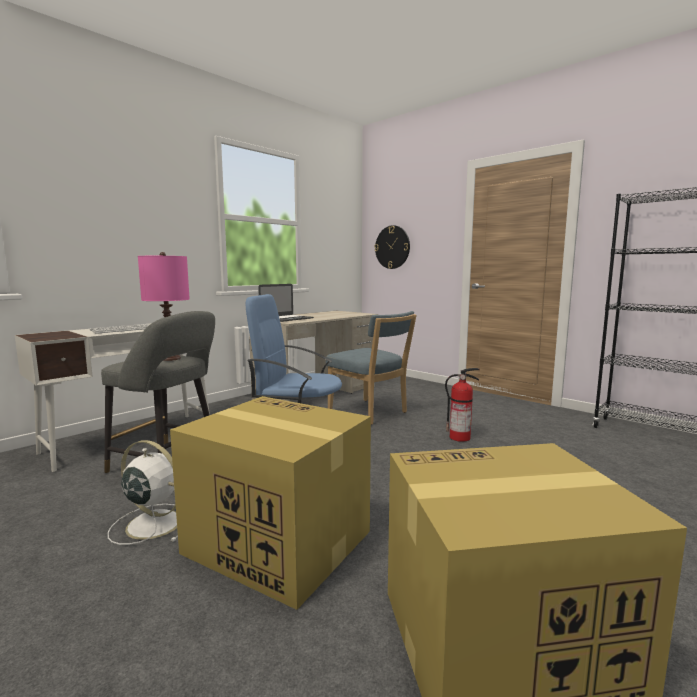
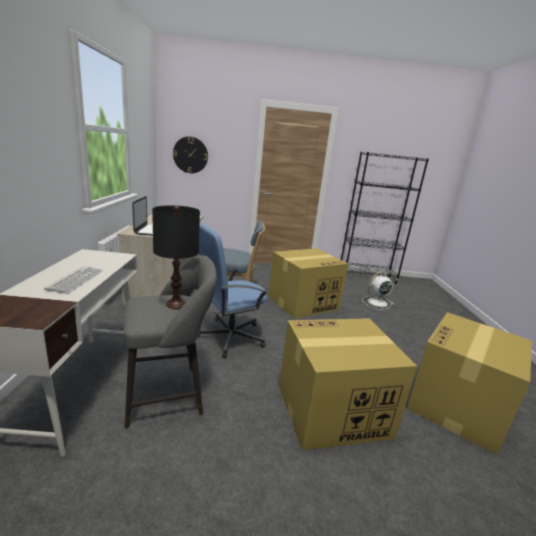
camera: 45 degrees left, 10 degrees up
(152, 524) = (249, 443): white fan -> white fan (376, 302)
(170, 358) = (176, 304): pink table lamp -> black table lamp
(460, 437) = (303, 302): fire extinguisher -> cardboard box

